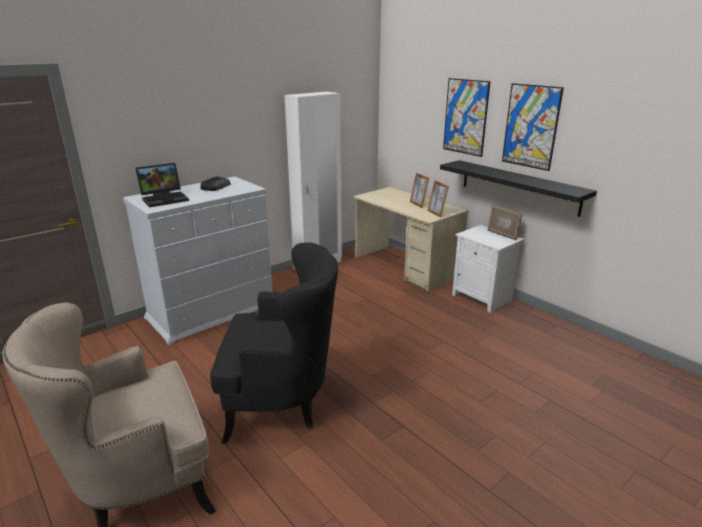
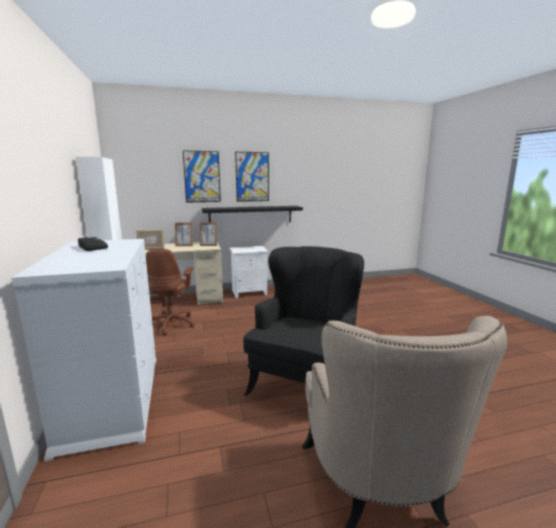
camera: 65 degrees left, 10 degrees down
(165, 199) = (83, 262): laptop -> none
(346, 285) = (171, 324): none -> brown office chair
(502, 235) = (251, 247): picture frame -> picture frame (151, 249)

